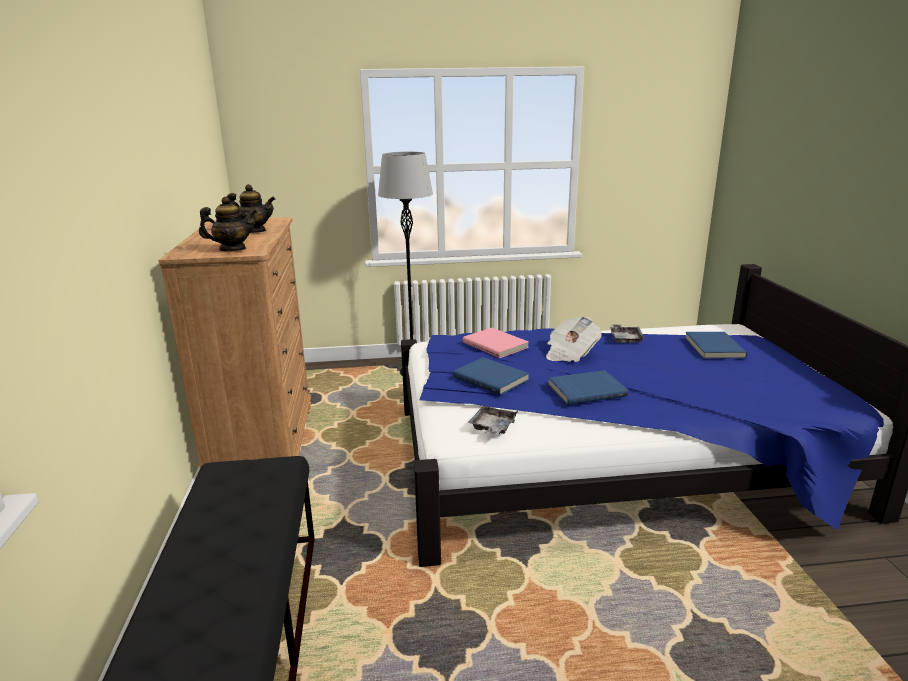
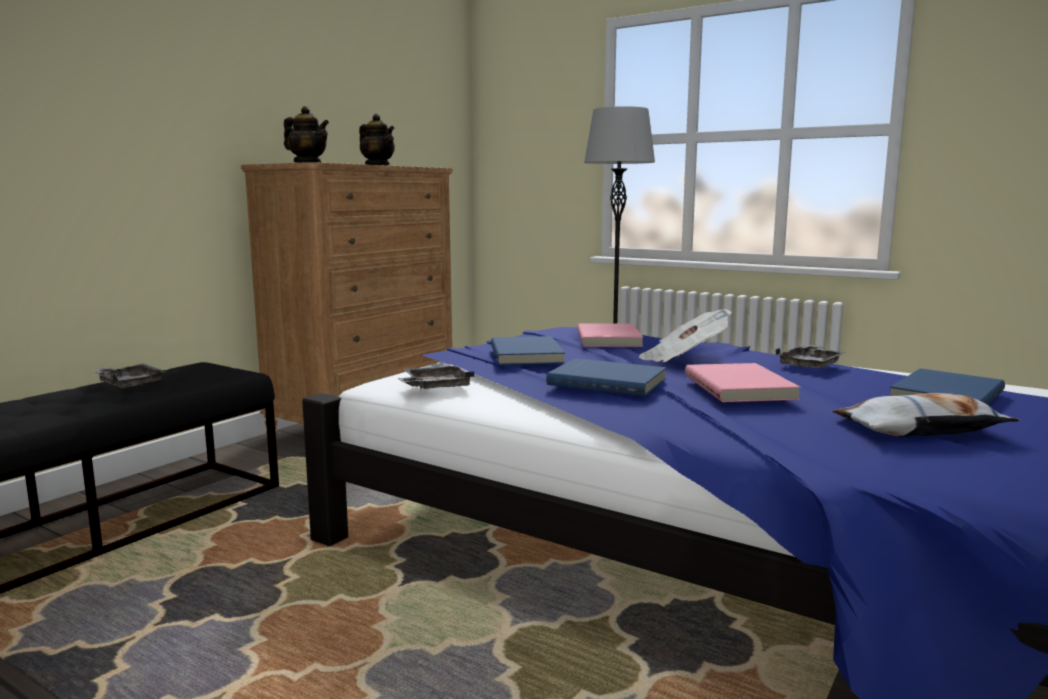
camera: 40 degrees right, 10 degrees down
(219, 515) = (130, 384): none -> grey tray
(645, 371) = (741, 387): none -> pink book
(747, 377) = (919, 429): none -> pillow

